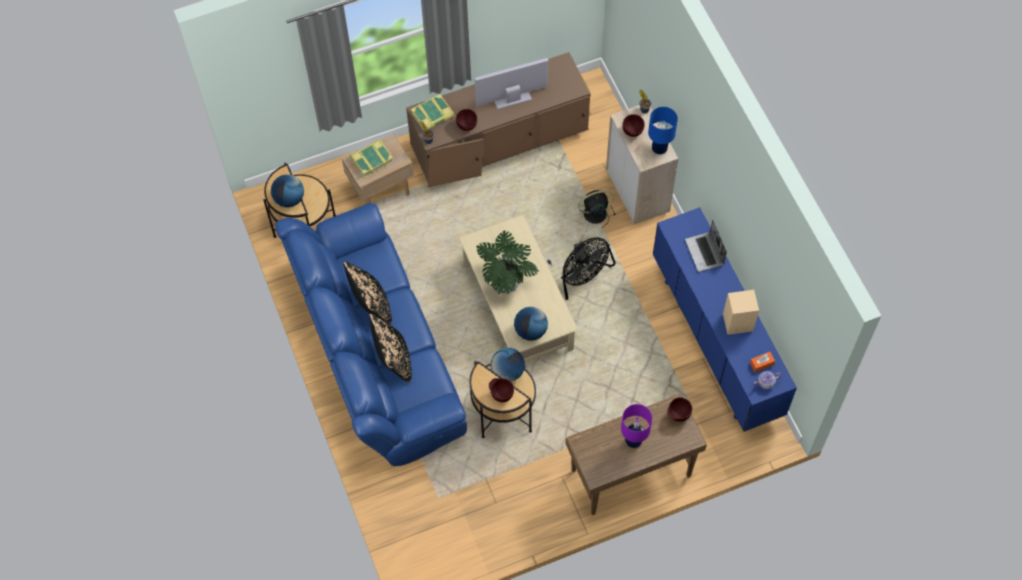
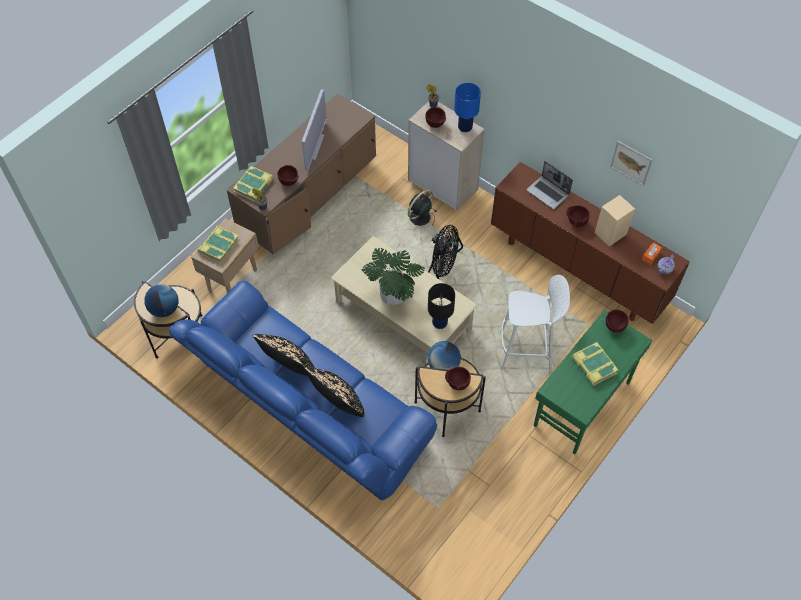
camera: 30 degrees left, 5 degrees down
(512, 99) = (314, 146): television -> television turned 150 degrees clockwise
(530, 331) = (440, 323): globe -> black table lamp
(612, 397) = (527, 350): none -> white stool
(630, 474) = (582, 404): brown console table -> green console table
(633, 441) = (593, 366): purple table lamp -> book
(711, 295) = (575, 222): none -> brown bowl
(716, 342) = (578, 270): blue cabinet -> brown cabinet
(769, 264) = (631, 162): none -> picture

